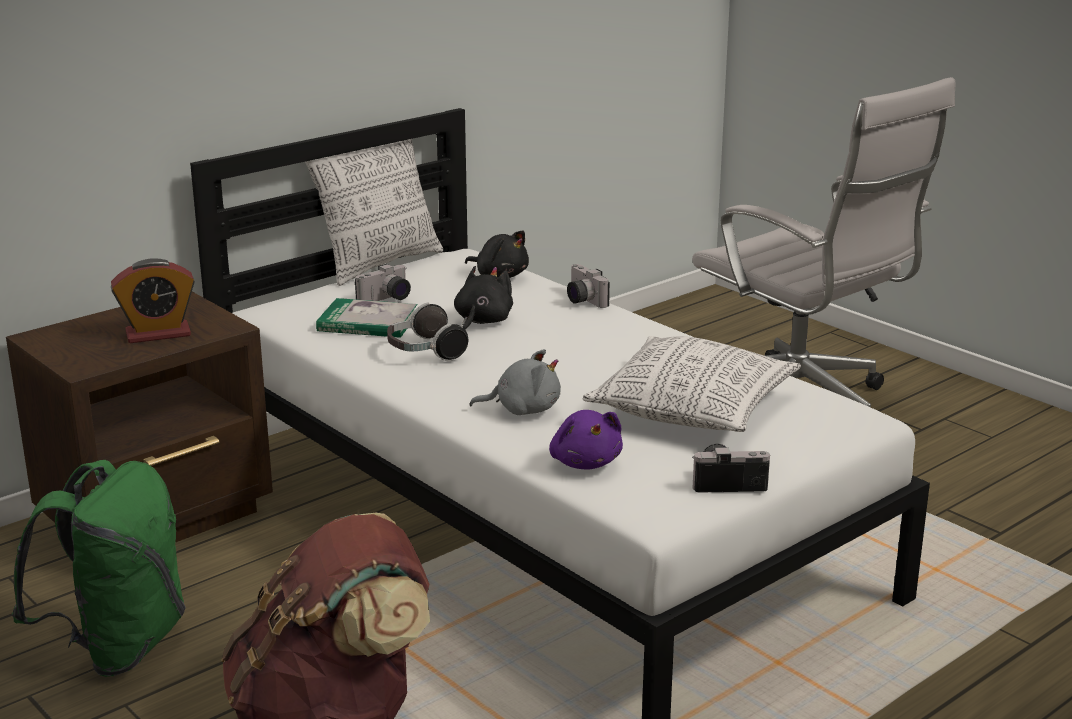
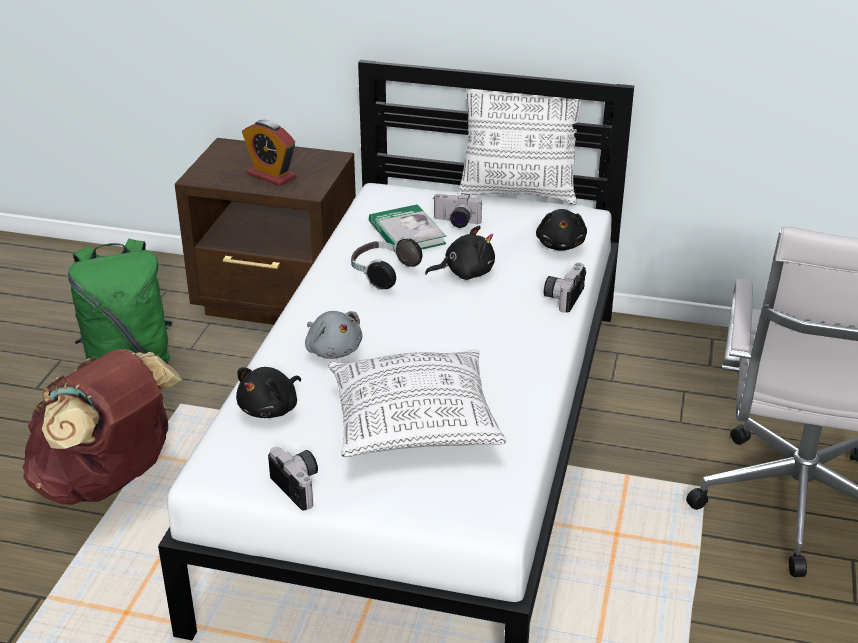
camera: 55 degrees right, 10 degrees up
(585, 462) = (271, 409): purple plush toy -> black plush toy

